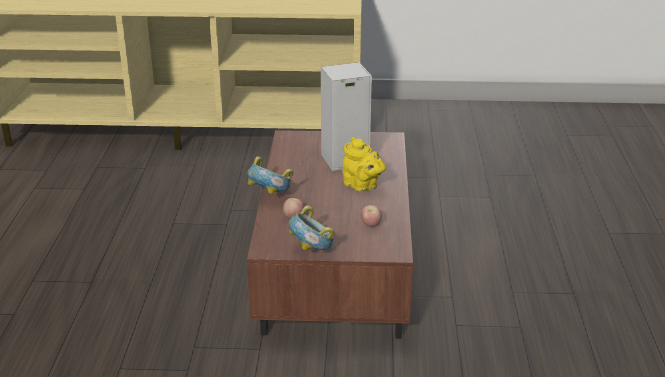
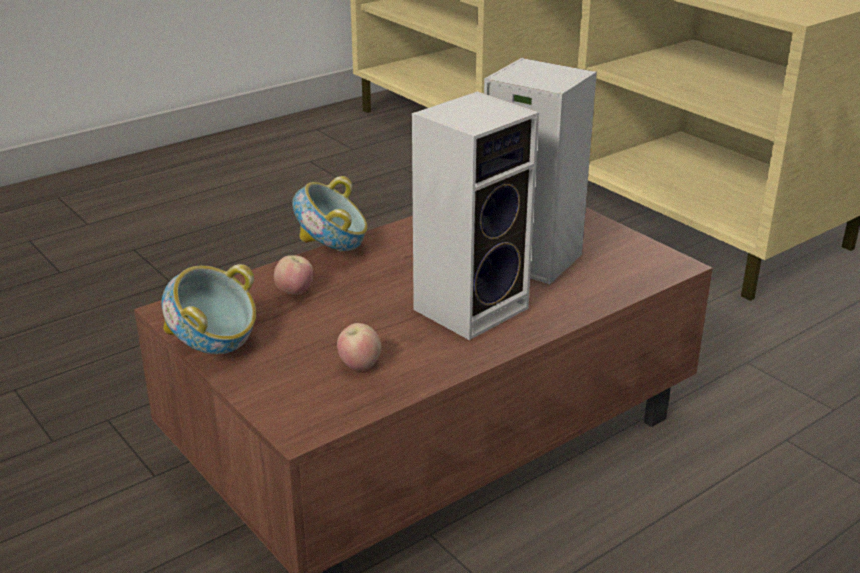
camera: 50 degrees right, 0 degrees up
(362, 186) = (472, 306): yellow teapot -> speaker

